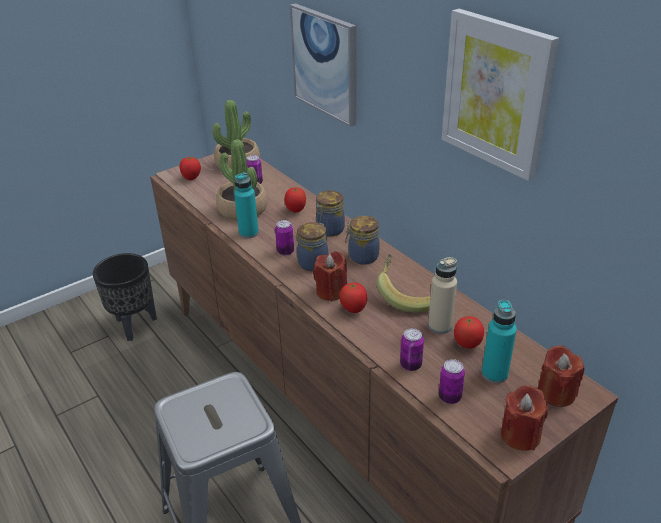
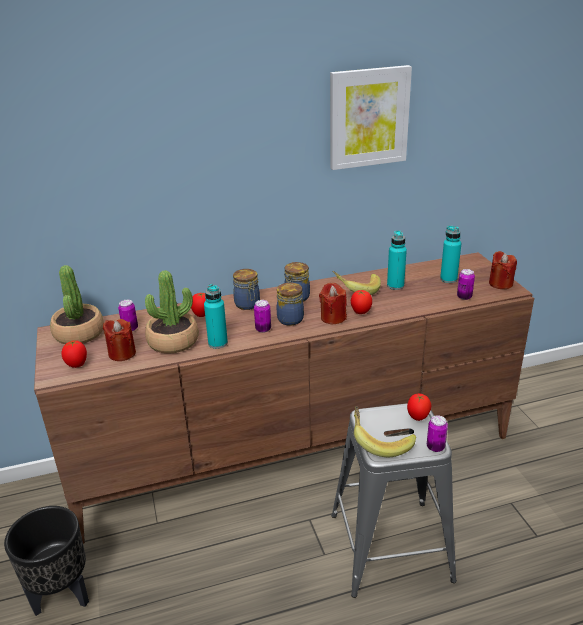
camera: 70 degrees left, 5 degrees down
(190, 403) = (380, 441): none -> banana
(325, 63) = (179, 172): picture -> none
(410, 365) = (430, 303): can -> can (435, 447)
(440, 326) = (395, 285): beige bottle -> turquoise bottle
(467, 344) = (418, 281): tomato -> tomato (417, 417)
(556, 393) = (470, 266): red candle -> red candle (122, 353)

